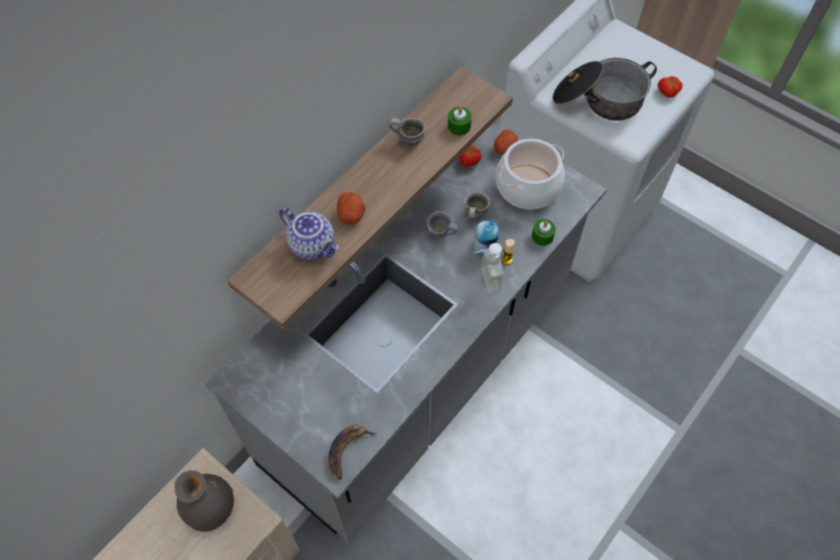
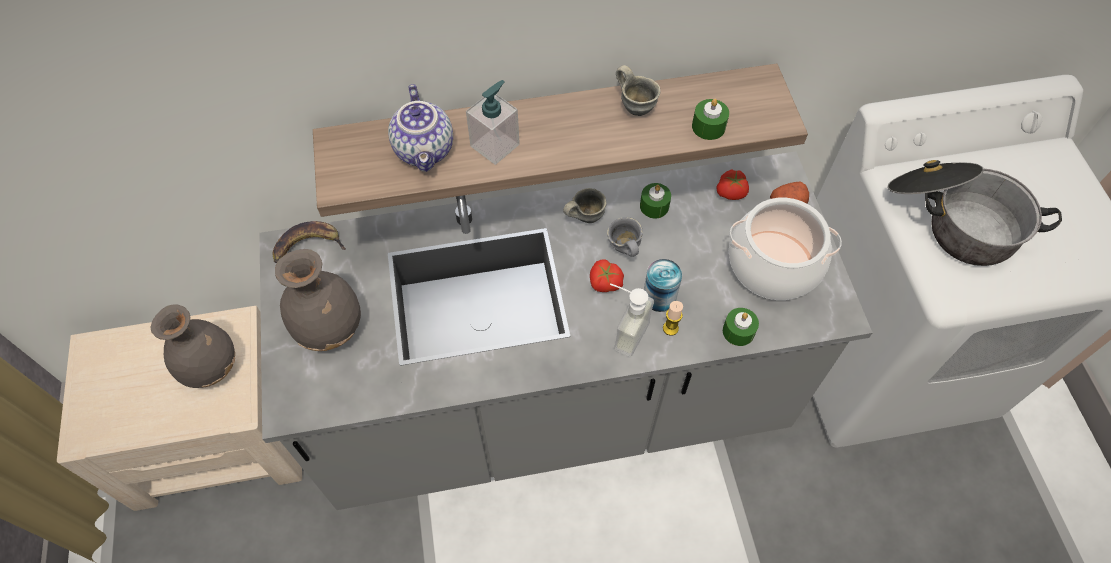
camera: 40 degrees right, 0 degrees up
(313, 404) = (331, 327): none -> grey vase
(348, 450) = (316, 400): banana -> banana (308, 245)
(351, 215) = (495, 145): potato -> soap dispenser
(434, 197) = (654, 206): none -> green candle
(474, 214) = (681, 253): grey mug -> grey mug (584, 216)
(668, 92) = (1062, 268): tomato -> tomato (605, 283)

